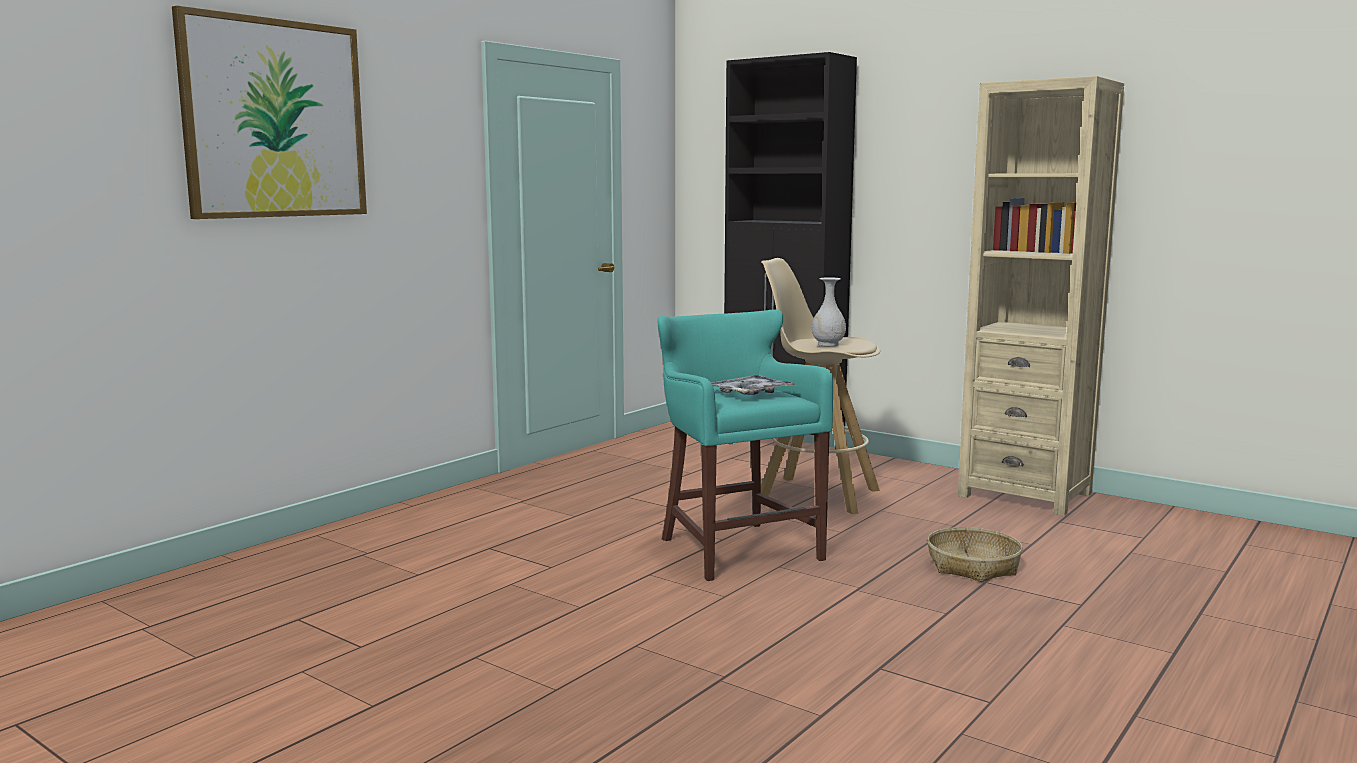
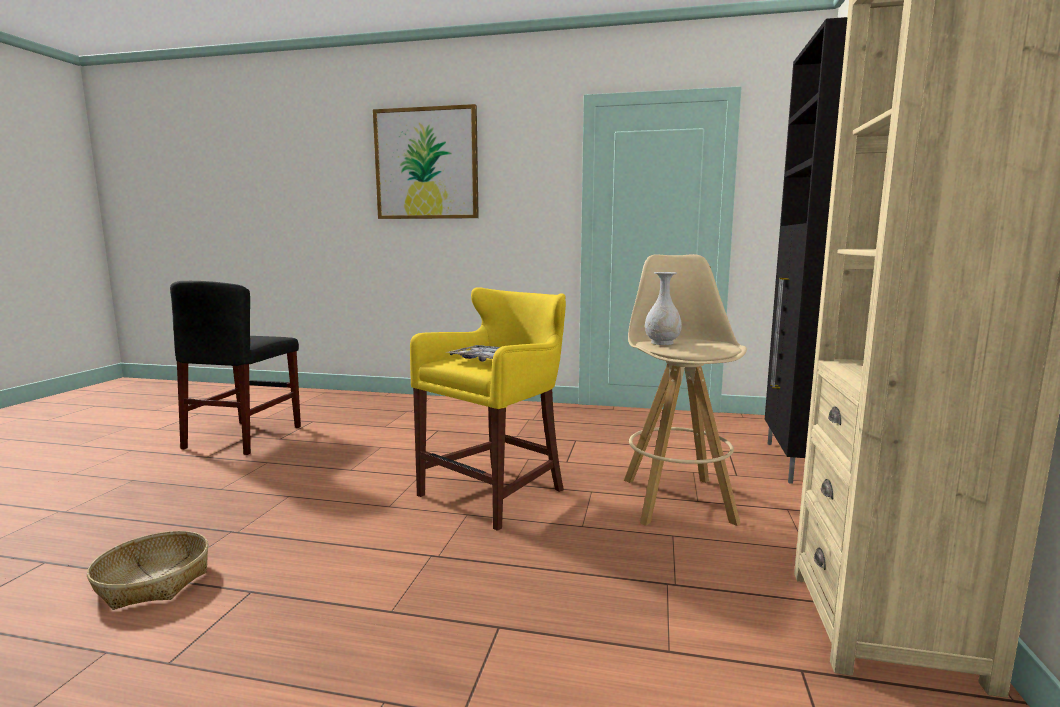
camera: 65 degrees right, 0 degrees up
(301, 674) = (244, 437): none -> black chair
(736, 548) = (496, 492): turquoise stool -> yellow stool
(973, 566) = (543, 613): basket -> basket (153, 581)

